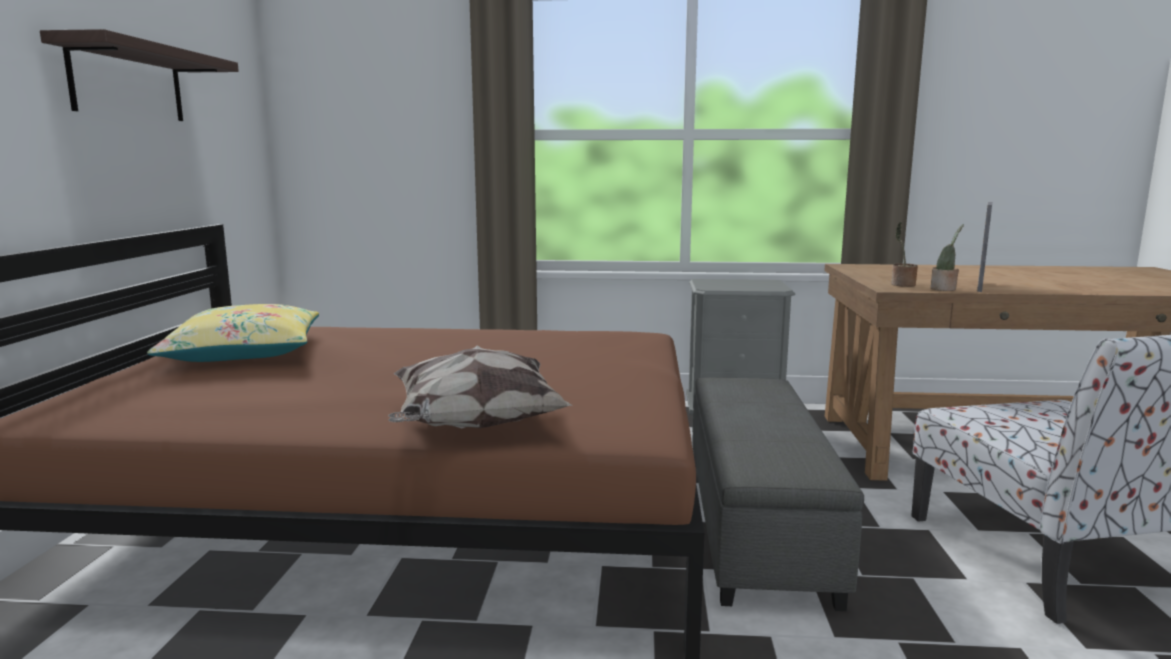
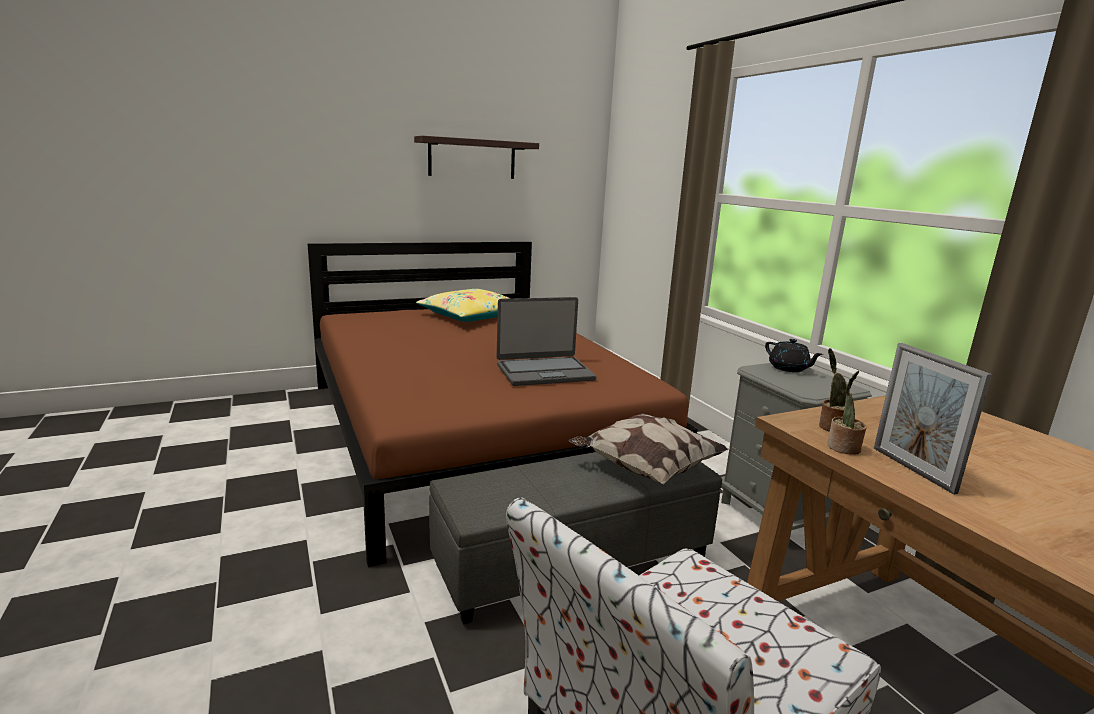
camera: 60 degrees right, 5 degrees up
(475, 425) = (391, 379): pillow -> pillow (645, 469)
(548, 359) = (544, 372): none -> laptop
(714, 282) = (789, 368): none -> black teapot
(980, 286) = (912, 469): picture frame -> picture frame turned 105 degrees counterclockwise

